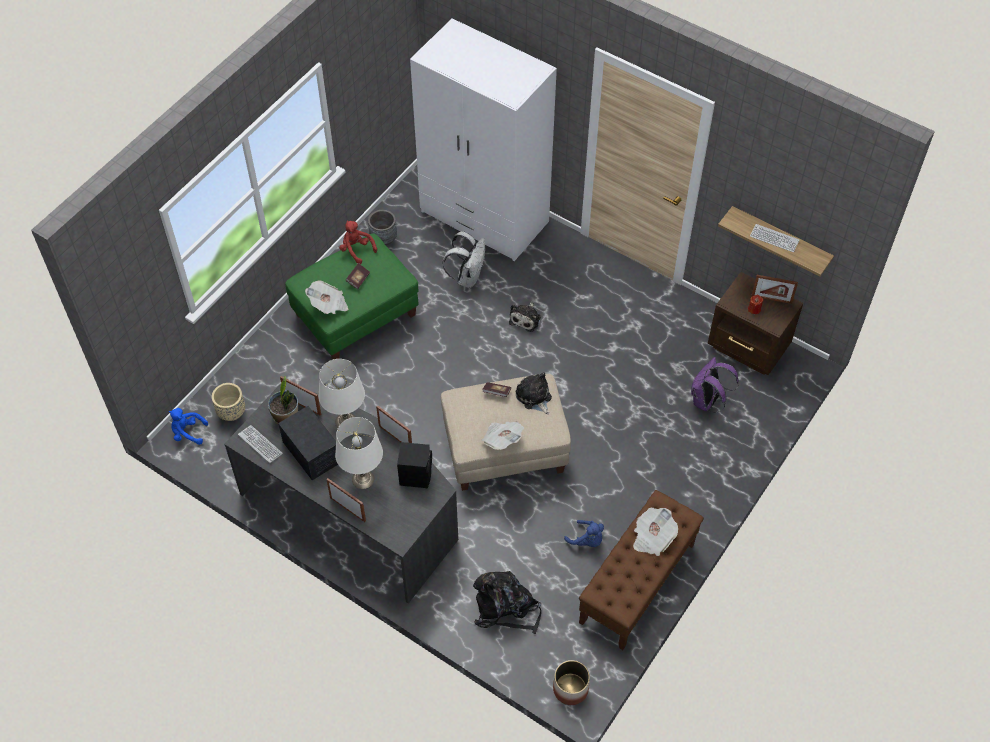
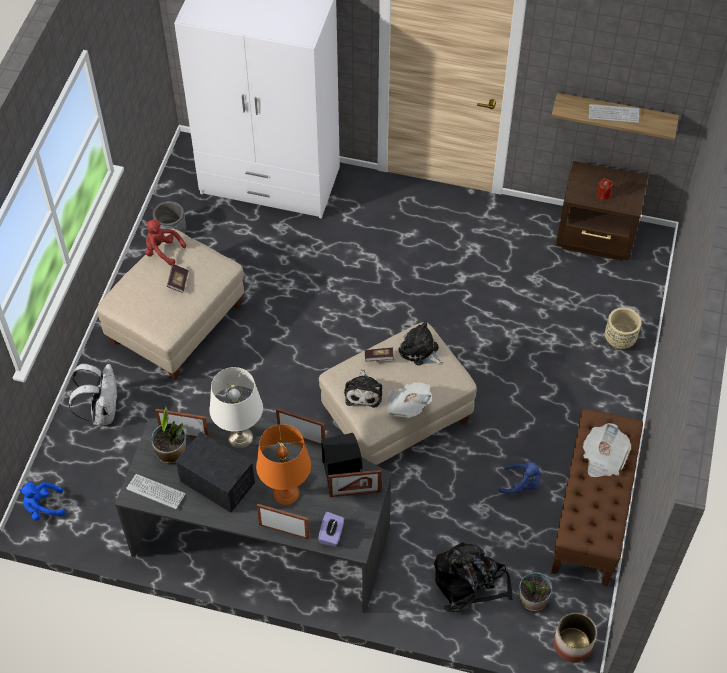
camera: 20 degrees left, 0 degrees up
(231, 412) = (83, 469): beige planter -> beige planter (619, 340)
(328, 305) = (157, 318): newspaper -> none
(356, 315) = (177, 324): green ottoman -> beige ottoman
(362, 479) = (285, 493): white table lamp -> orange table lamp
(385, 524) = (331, 534): none -> purple tissue box
(467, 277) = (279, 248): white backpack -> white backpack (102, 411)
(526, 319) = (359, 274): plush toy -> plush toy (363, 392)
(553, 640) = (533, 600): none -> potted plant
(707, 401) = (579, 304): purple backpack -> none
(771, 299) = (615, 180): picture frame -> picture frame (355, 493)

